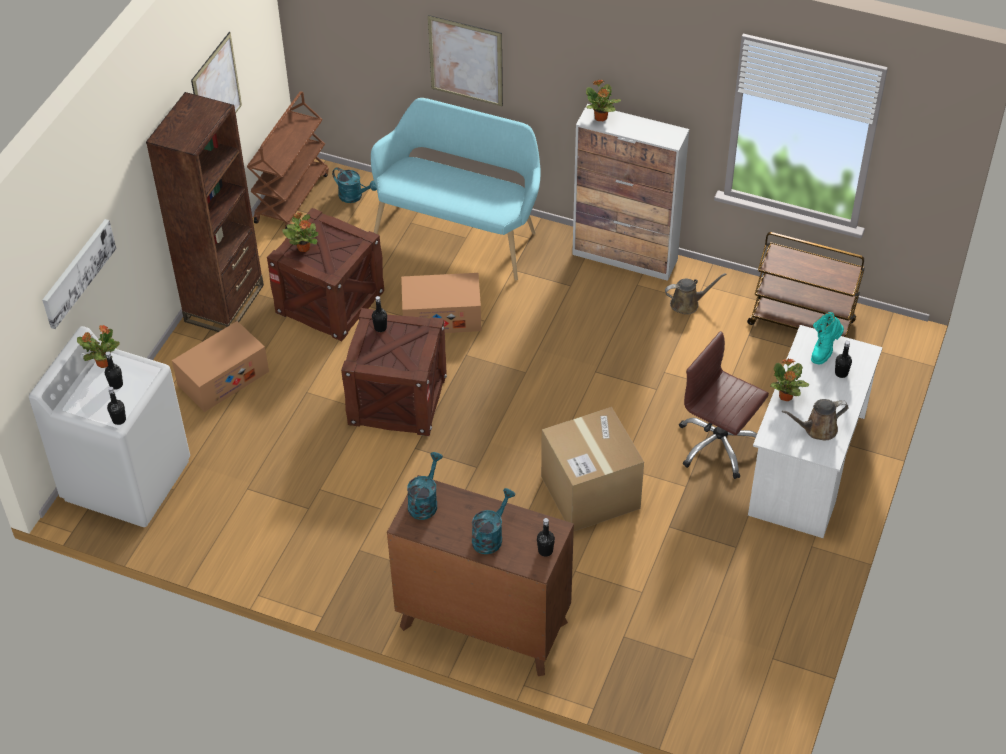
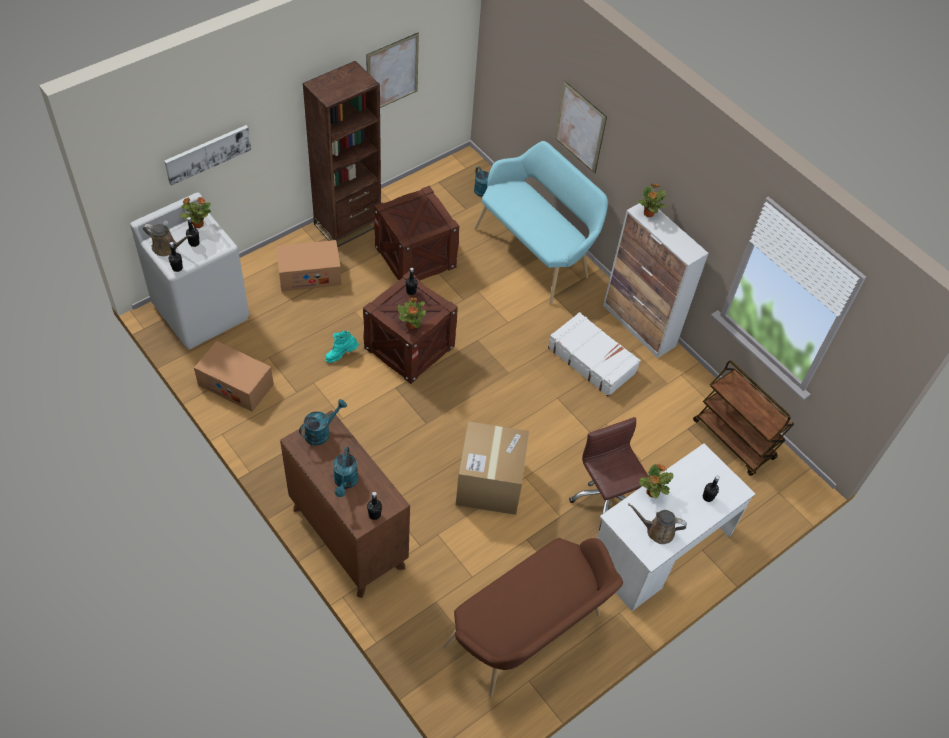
camera: 25 degrees right, 5 degrees up
(291, 197) = (443, 174): brown cart -> none
(303, 247) = (403, 210): potted plant -> potted plant (411, 324)
(442, 316) = (481, 304): cardboard box -> cardboard box (236, 384)
(490, 536) = (345, 482): turquoise watering can -> turquoise watering can turned 120 degrees clockwise
(602, 315) = (592, 359): none -> white suitcase
(687, 303) = (659, 382): brown watering can -> brown watering can (167, 247)
(741, 615) = (529, 635): none -> brown bench
(824, 349) = (708, 472): turquoise boot -> turquoise boot (341, 355)

